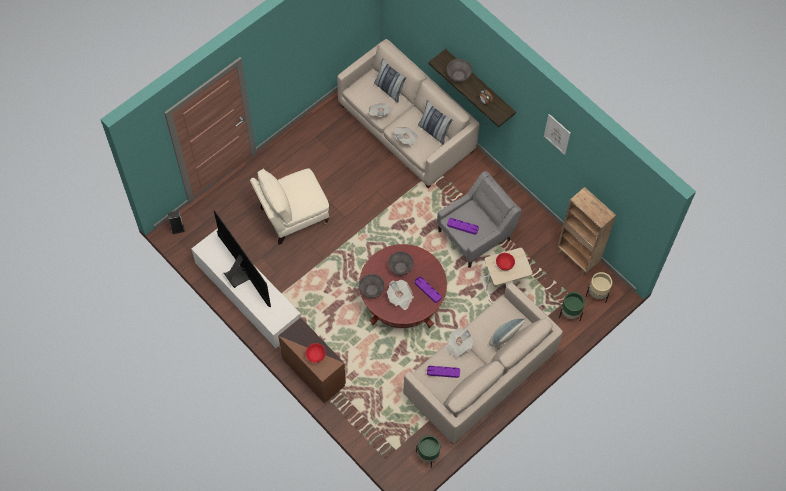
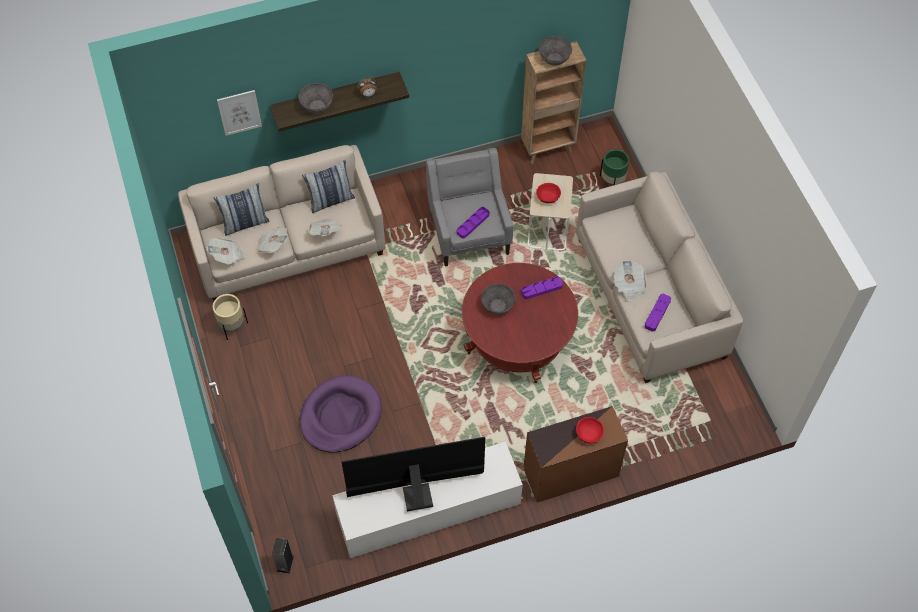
camera: 65 degrees left, 5 degrees down
(292, 216) = (340, 416): beige armchair -> purple dog bed
(371, 290) = (513, 348): grey bowl -> grey bowl (554, 58)
(400, 298) = (538, 321): newspaper -> newspaper (227, 256)
(428, 456) = (731, 389): green planter -> none
(504, 338) = (639, 237): pillow -> none
(557, 134) = (466, 33): picture -> picture (239, 112)
(597, 294) = (600, 148): beige planter -> beige planter (232, 326)

